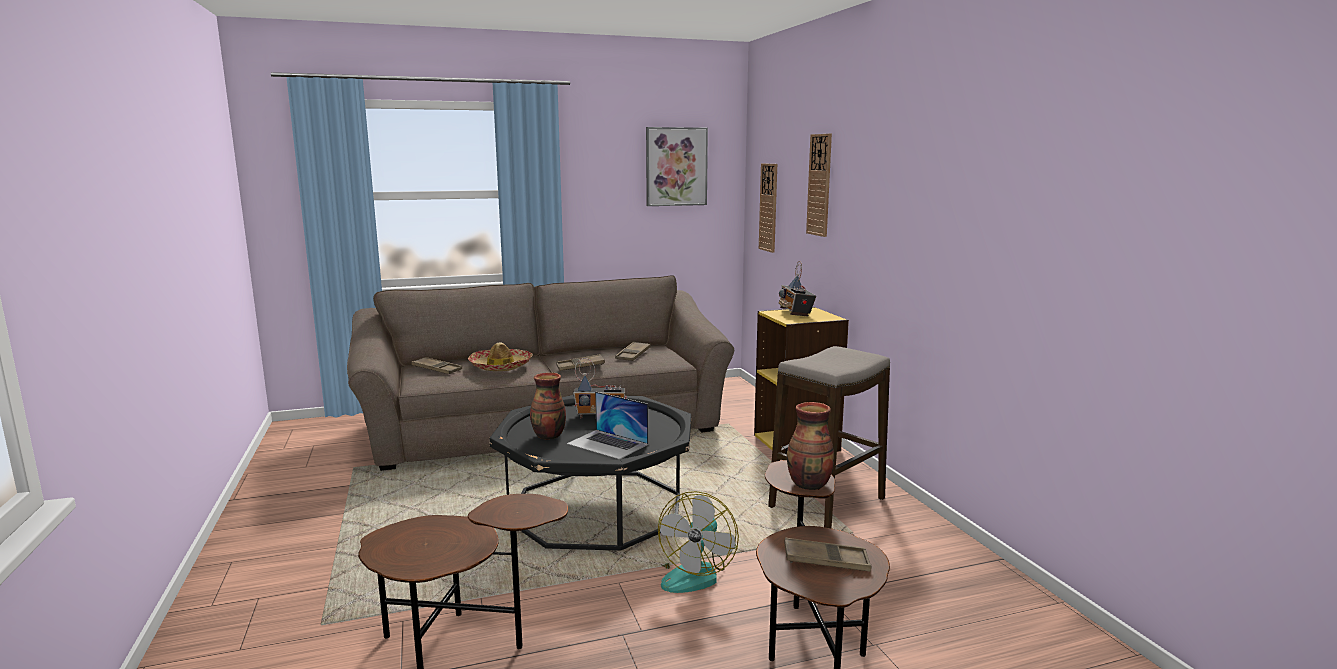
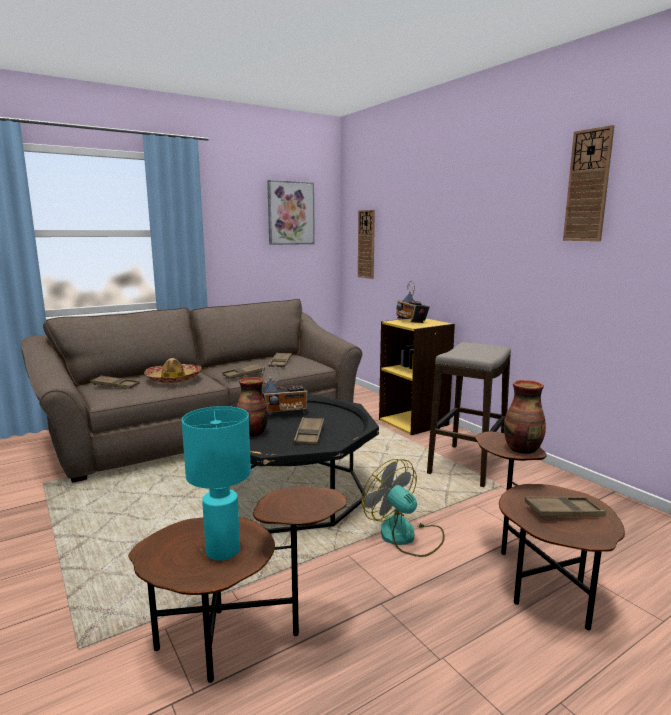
camera: 15 degrees left, 0 degrees up
(445, 547) = (223, 550): none -> turquoise table lamp
(608, 444) = (309, 435): laptop -> brown tray
(694, 573) = (405, 536): fan -> fan turned 135 degrees clockwise
(819, 185) = (419, 222): wall clock -> wall clock (588, 186)

